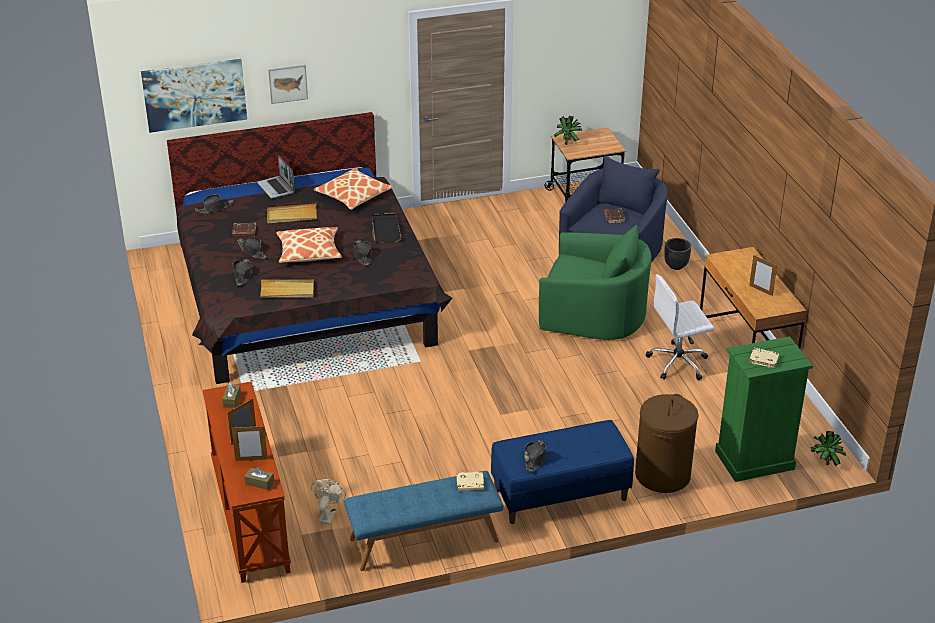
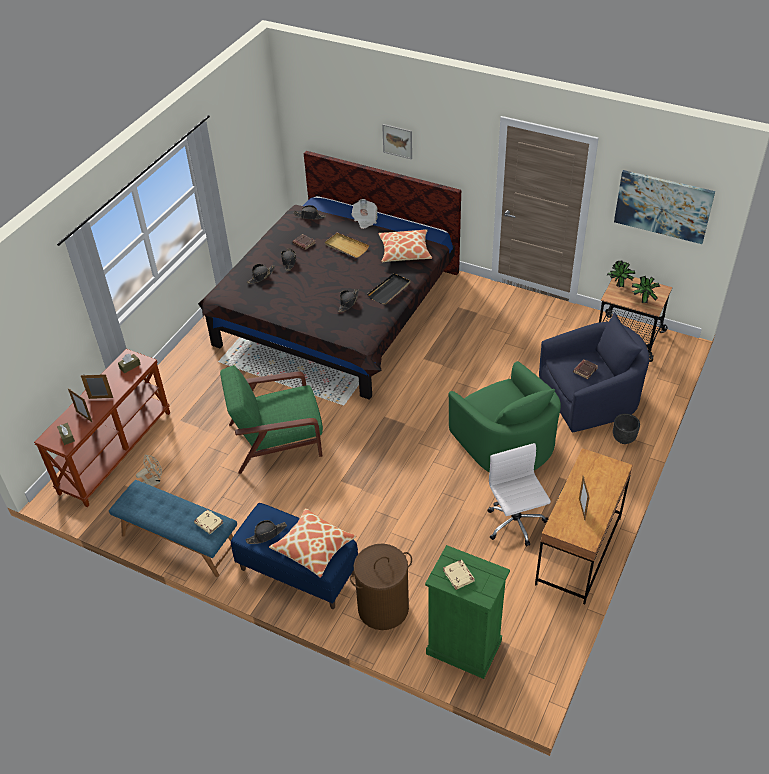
camera: 45 degrees right, 10 degrees up
(194, 94) = (328, 123): picture -> picture (663, 206)
(276, 188) = (365, 220): laptop -> newspaper
(287, 291) = (269, 304): beige tray -> none
(309, 252) = (320, 281): pillow -> pillow (313, 547)
(398, 418) = (277, 439): none -> green armchair
(678, 363) = (515, 524): white office chair -> white office chair turned 45 degrees clockwise
(824, 464) = (513, 692): potted plant -> potted plant (642, 301)

